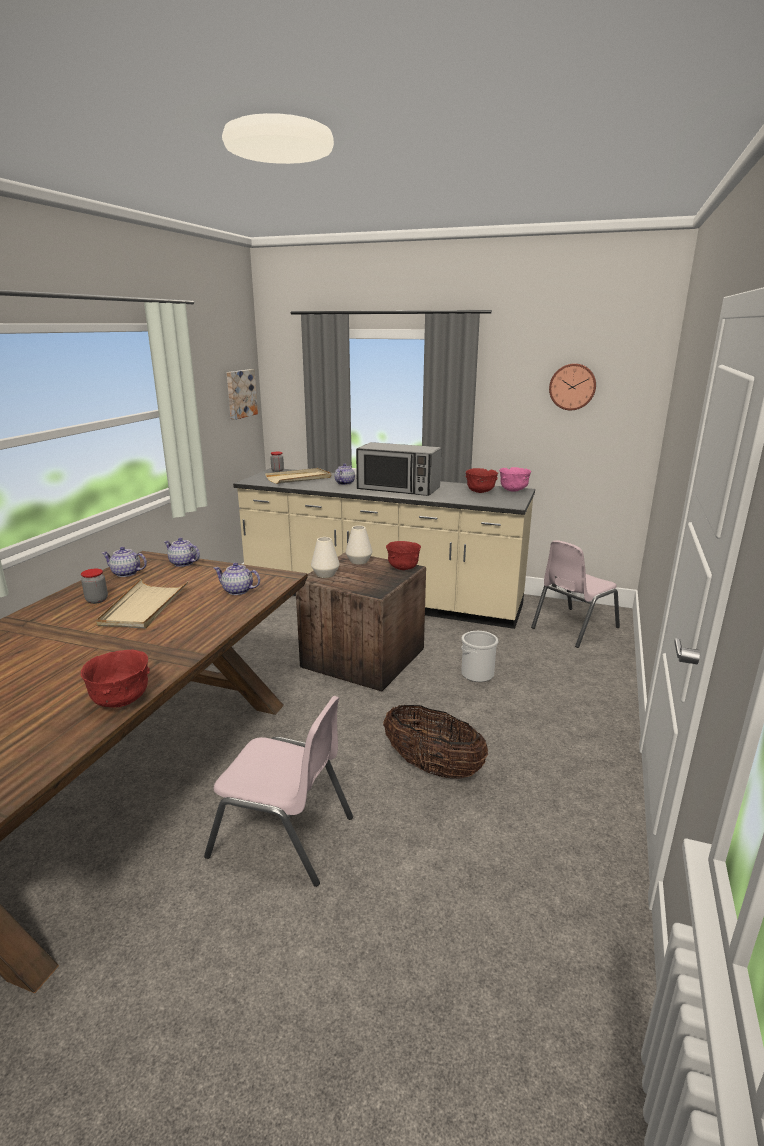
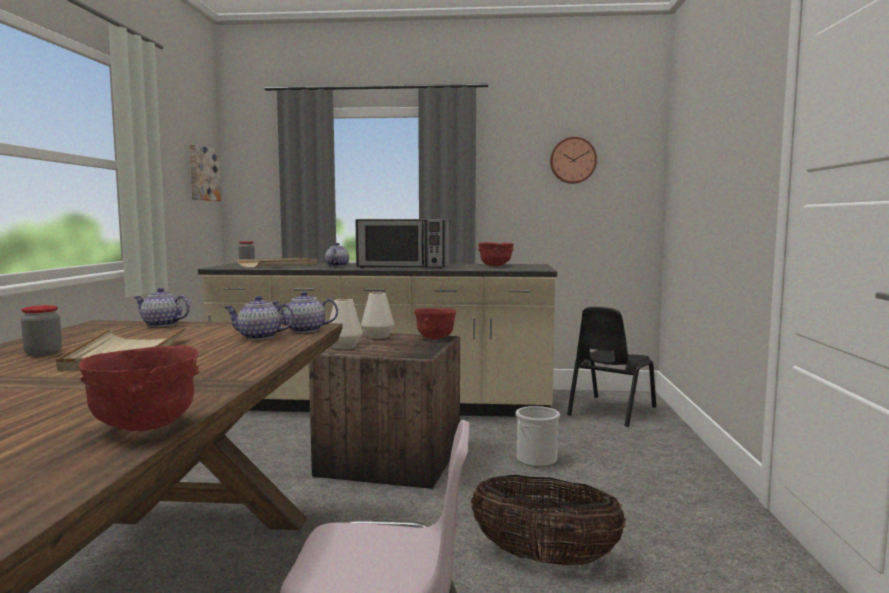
camera: 15 degrees left, 15 degrees down
(126, 573) = (78, 334): teapot -> teapot (304, 330)
(513, 490) = (528, 265): pink bowl -> none
(573, 627) = (610, 411): pink chair -> black chair

